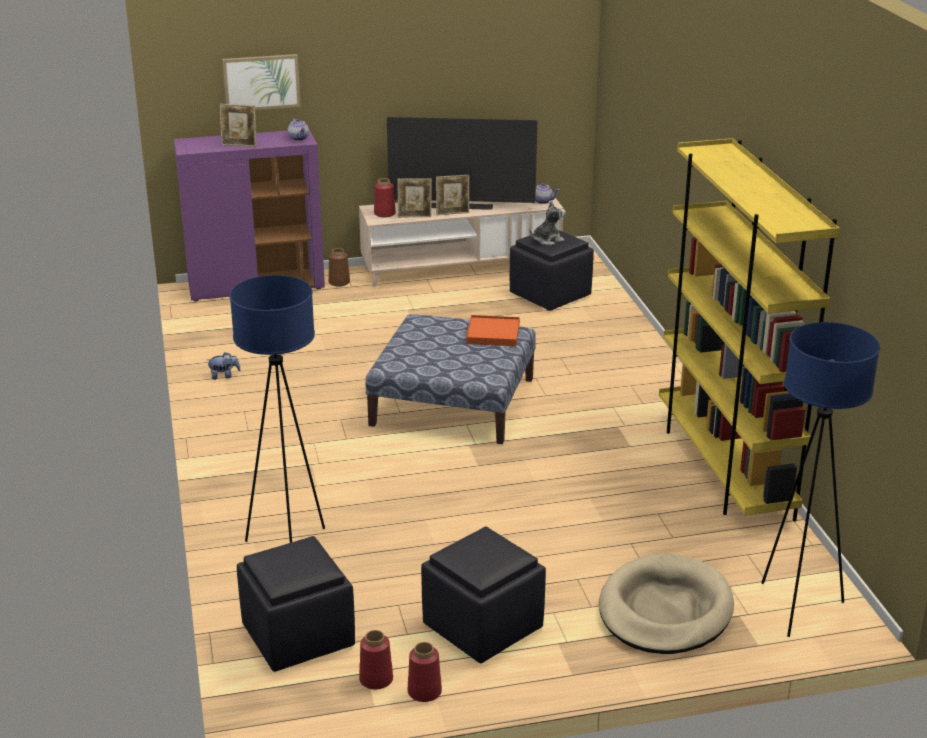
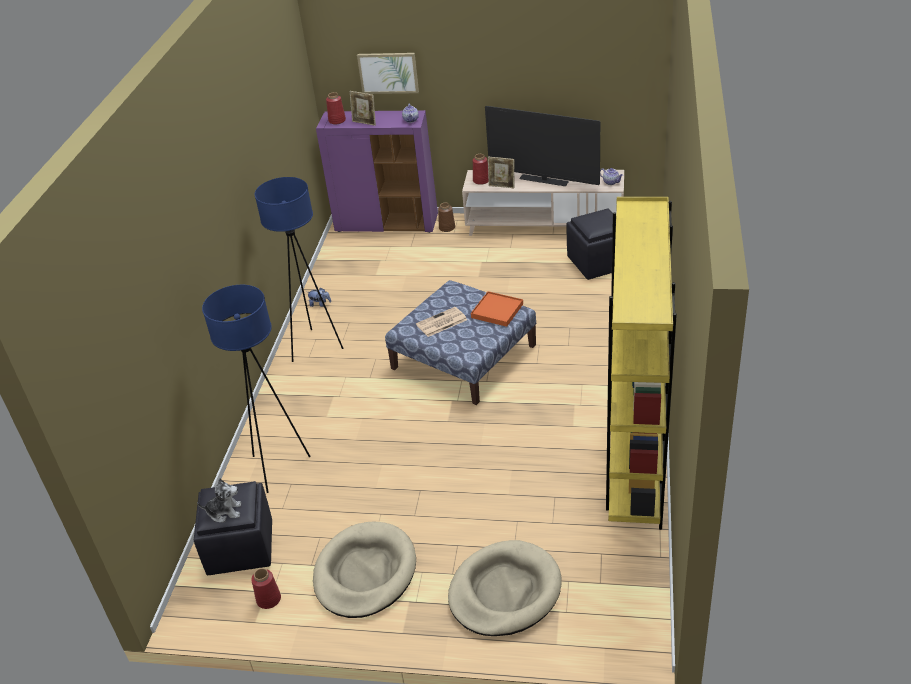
camera: 25 degrees right, 10 degrees up
(425, 692) = (294, 619): red vase -> red vase (337, 121)
(432, 353) = (441, 323): none -> newspaper
(452, 213) = (532, 186): picture frame -> none
(483, 627) = (365, 573): black ottoman -> beige dog bed
(547, 240) = (593, 222): plush toy -> plush toy (224, 512)
(797, 607) = (609, 616): blue floor lamp -> blue floor lamp (314, 346)

